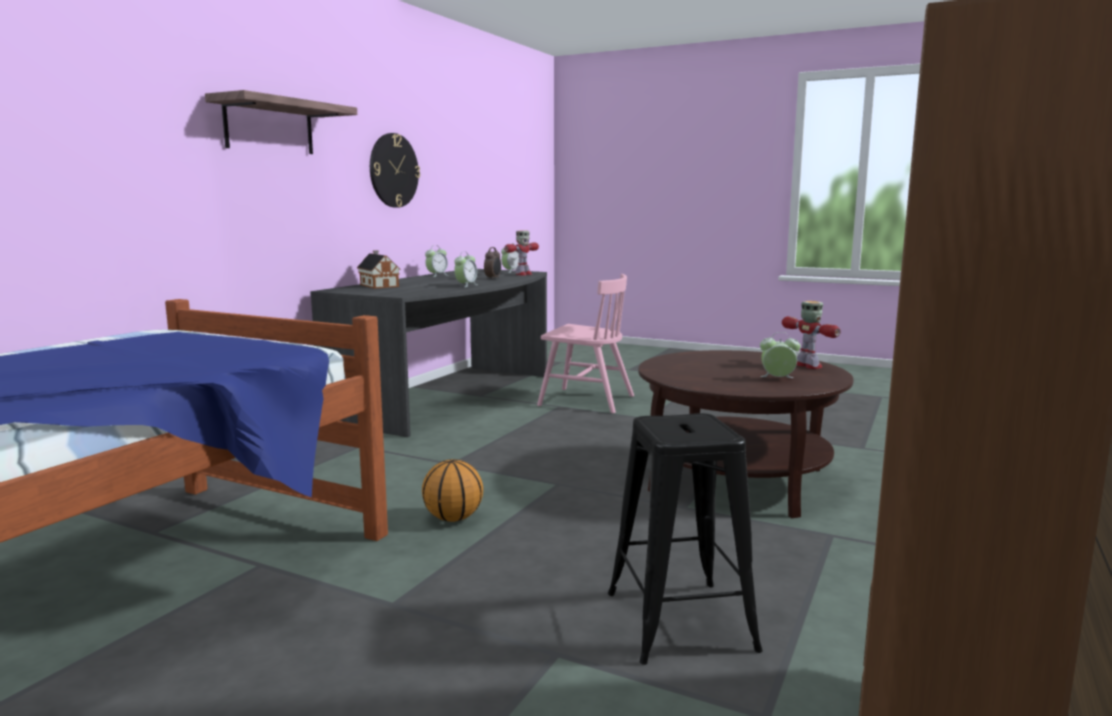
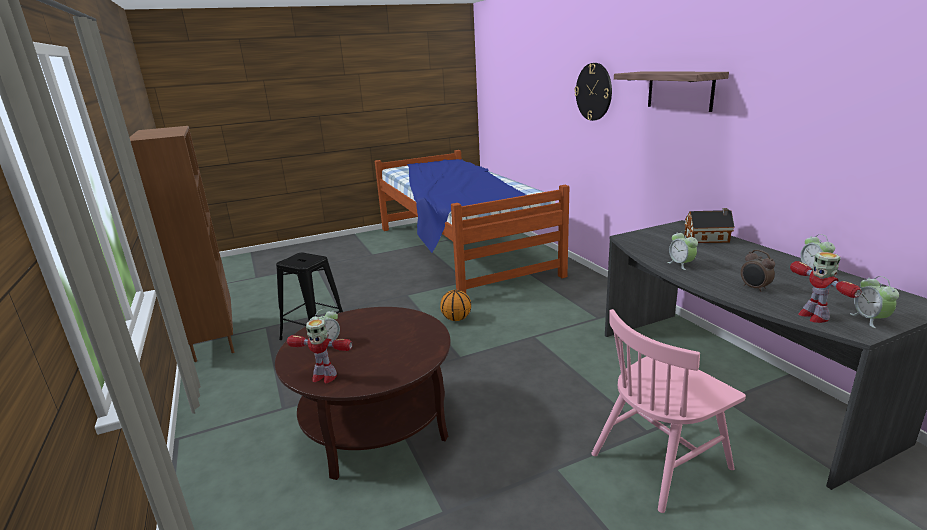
camera: 130 degrees right, 10 degrees up
(393, 170) = (818, 134): wall clock -> wall clock (594, 92)

